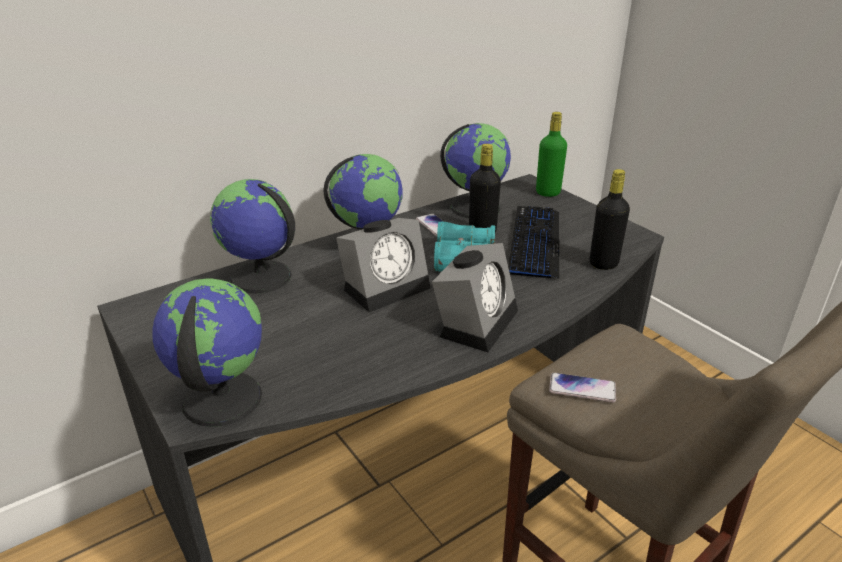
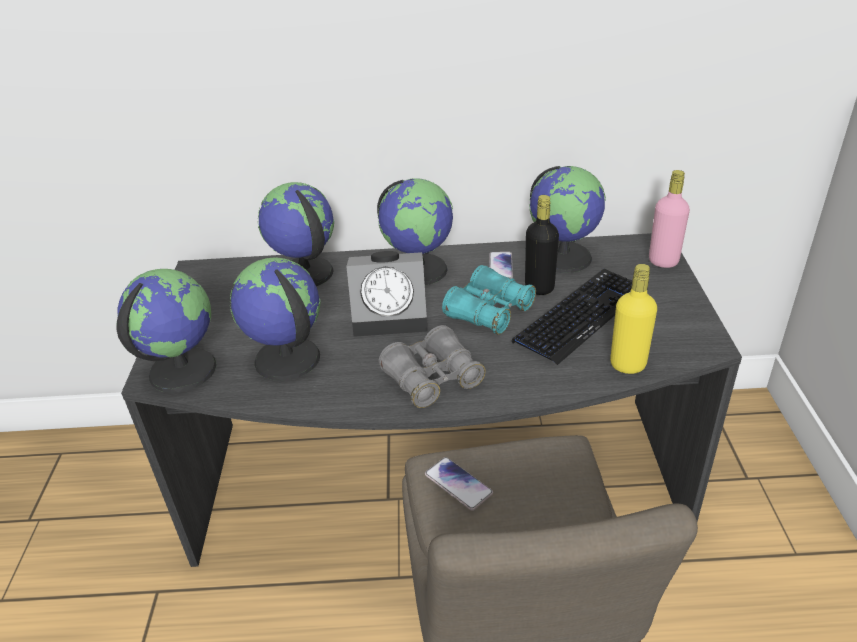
camera: 35 degrees right, 5 degrees up
(325, 351) = (286, 359): none -> globe
(476, 320) = (432, 379): alarm clock -> grey binoculars
(548, 192) = (663, 261): green bottle -> pink bottle
(603, 263) = (627, 364): black bottle -> yellow bottle

